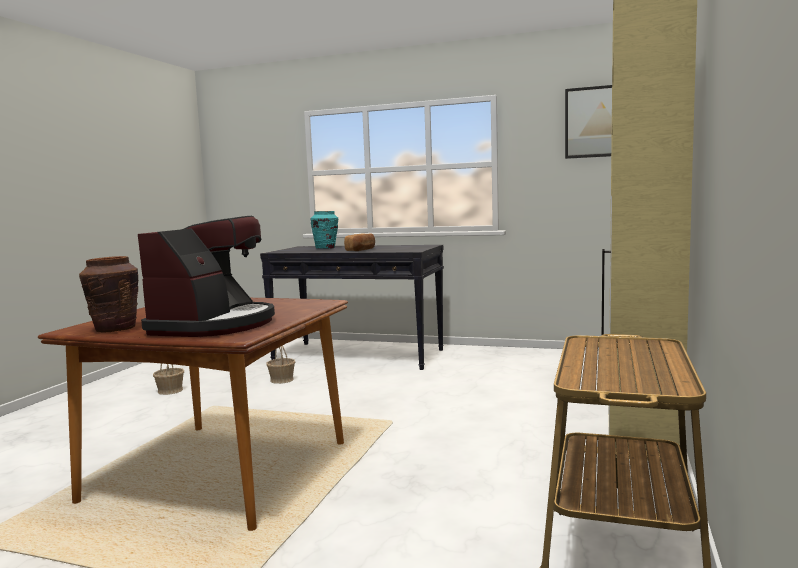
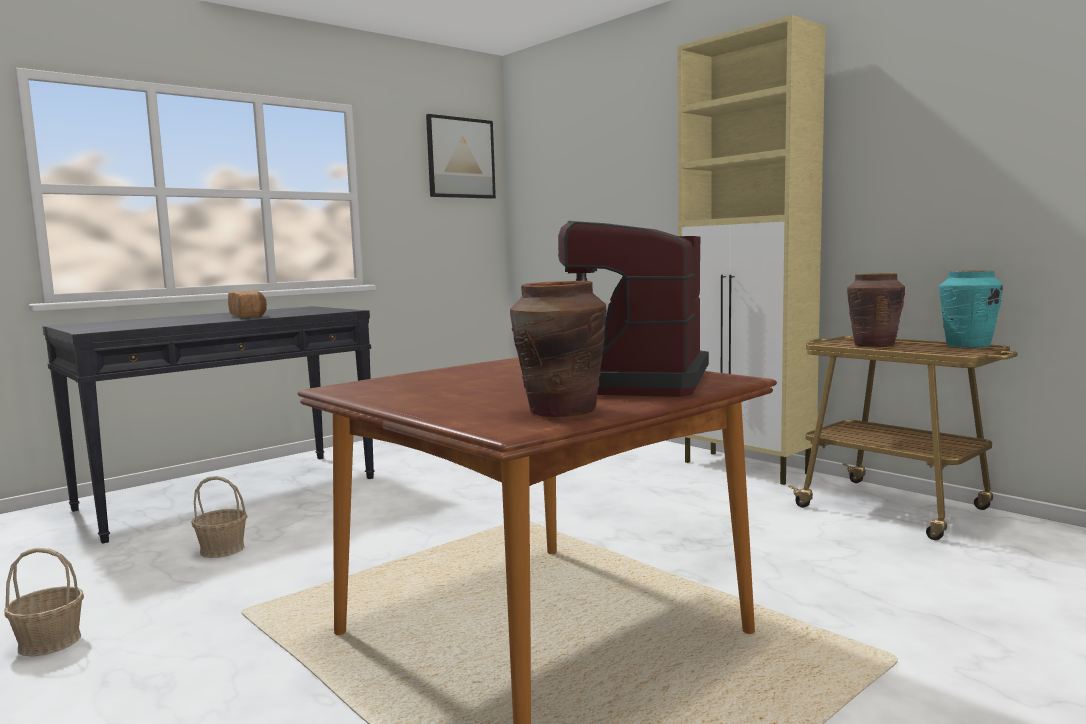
camera: 60 degrees left, 0 degrees up
(214, 325) = (630, 382): coffee machine -> coffee machine turned 120 degrees counterclockwise
(325, 248) = (151, 321): turquoise vase -> turquoise vase (967, 346)
(607, 353) = (874, 345): none -> brown vase

